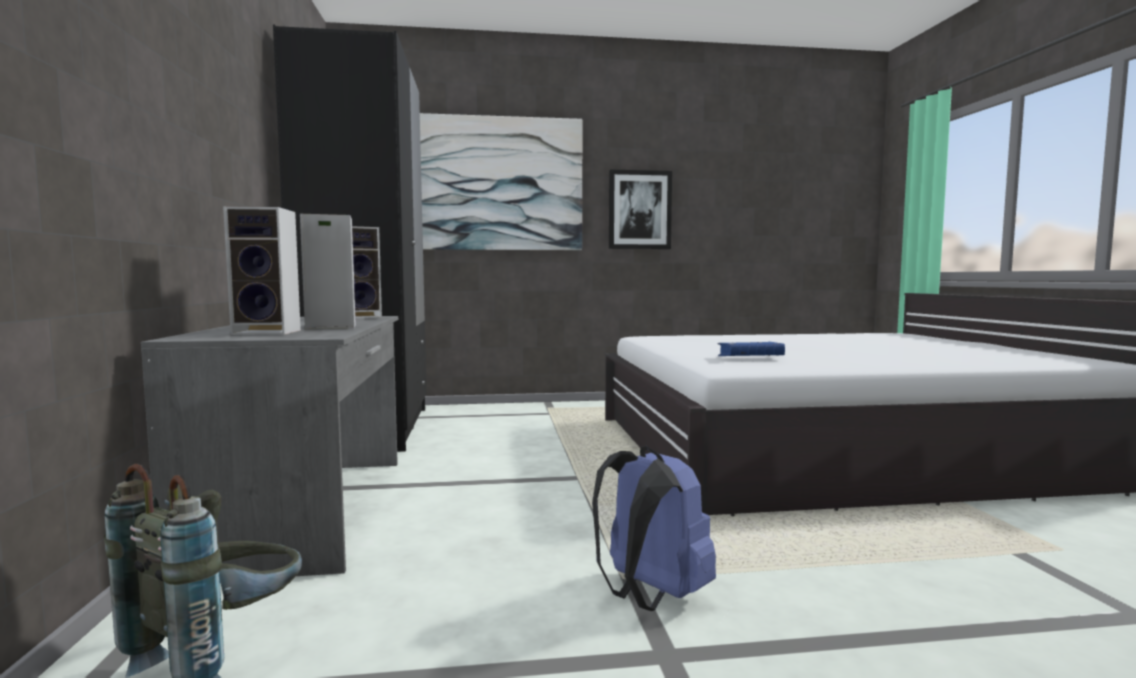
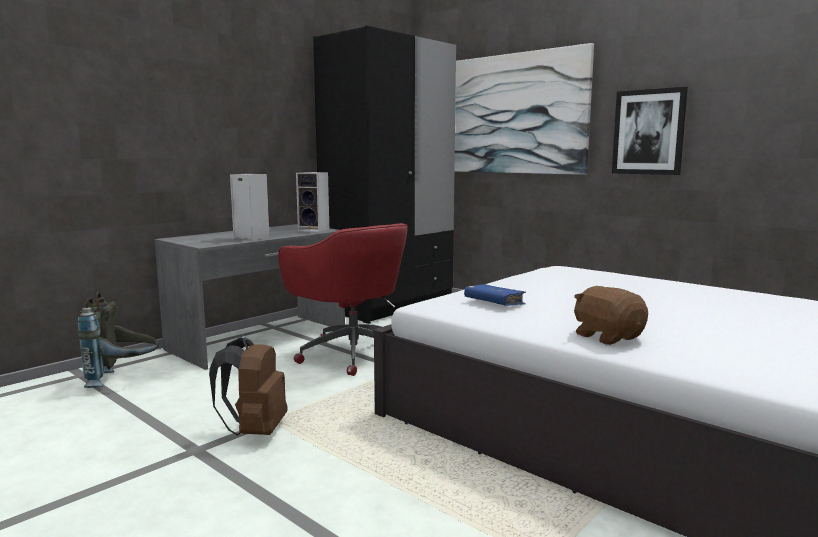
camera: 50 degrees right, 5 degrees up
(270, 332) = (210, 239): speaker -> none
(484, 483) = (351, 354): none -> red office chair
(650, 595) = (255, 431): blue backpack -> brown backpack
(902, 360) = (607, 337): none -> brown plush toy

